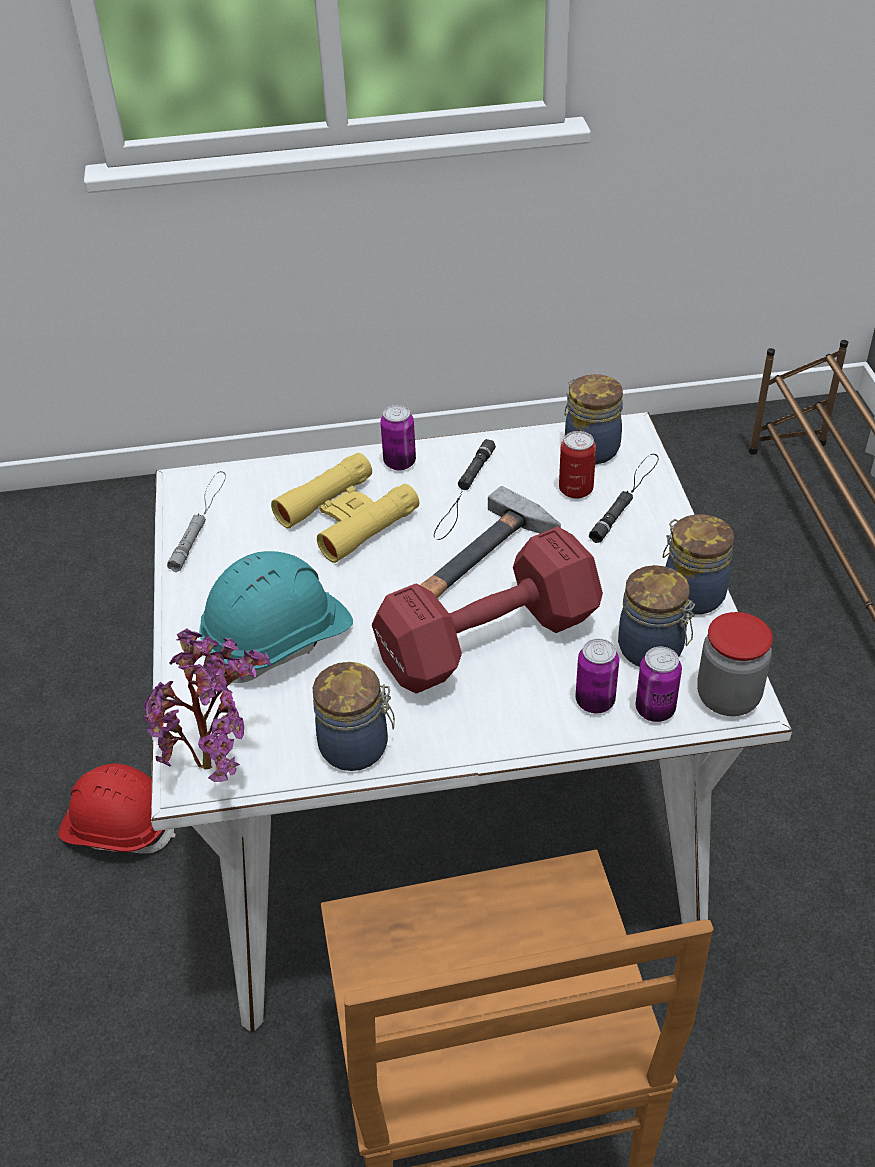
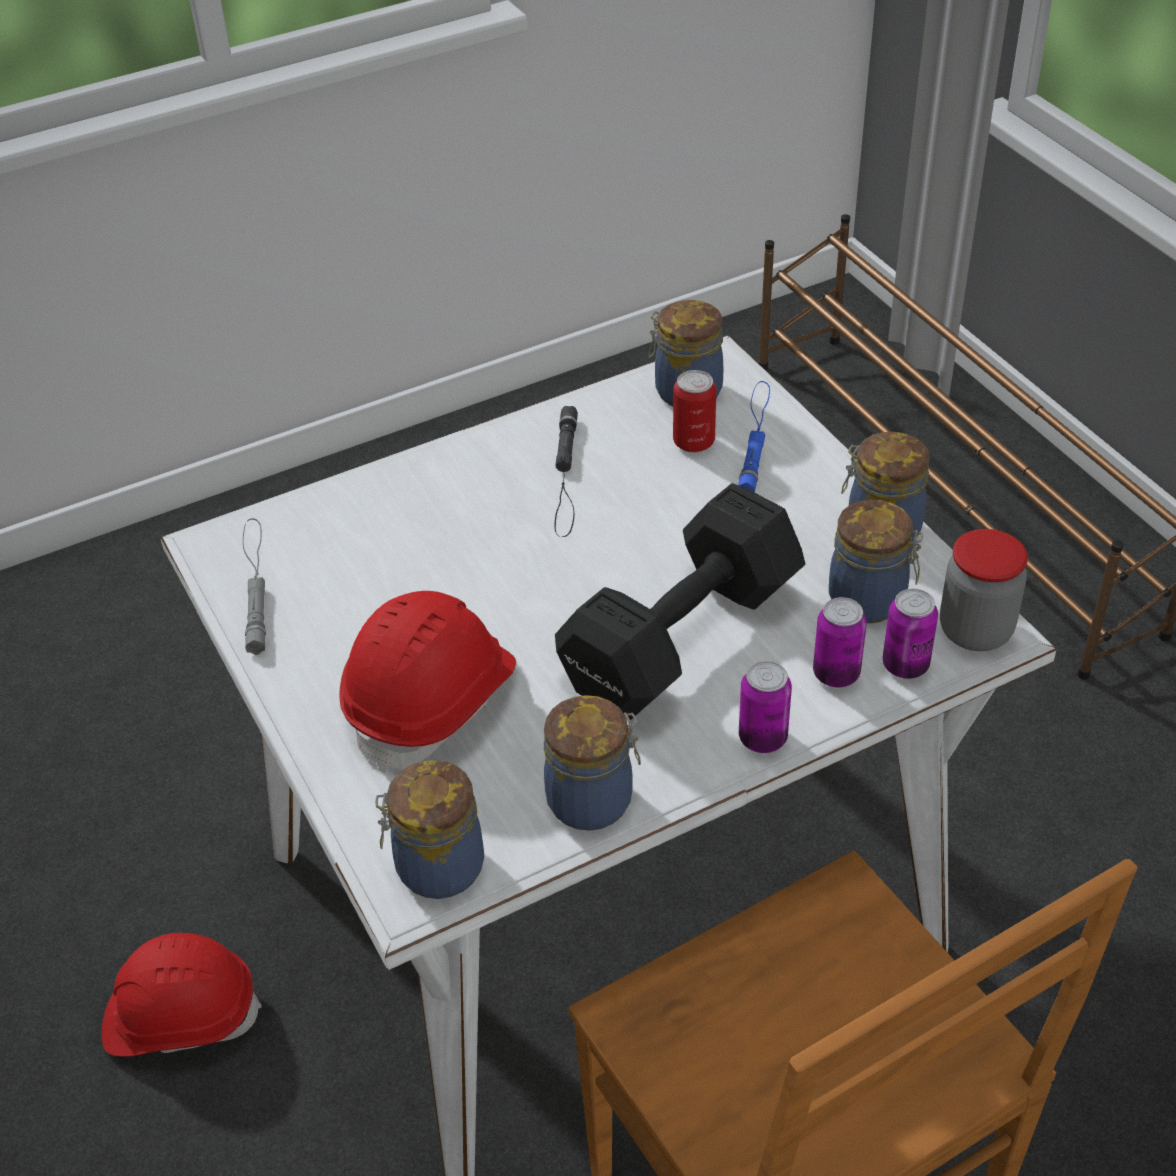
camera: 20 degrees left, 0 degrees up
(218, 764) = (436, 867): potted plant -> jar
(279, 639) = (433, 701): turquoise hard hat -> red hard hat
(347, 517) = (439, 536): yellow binoculars -> none
(399, 462) = (470, 457): can -> can (762, 738)
(482, 558) = (626, 546): hammer -> none
(493, 639) = (687, 635): red dumbbell -> black dumbbell
(626, 497) = (754, 438): black flashlight -> blue flashlight

